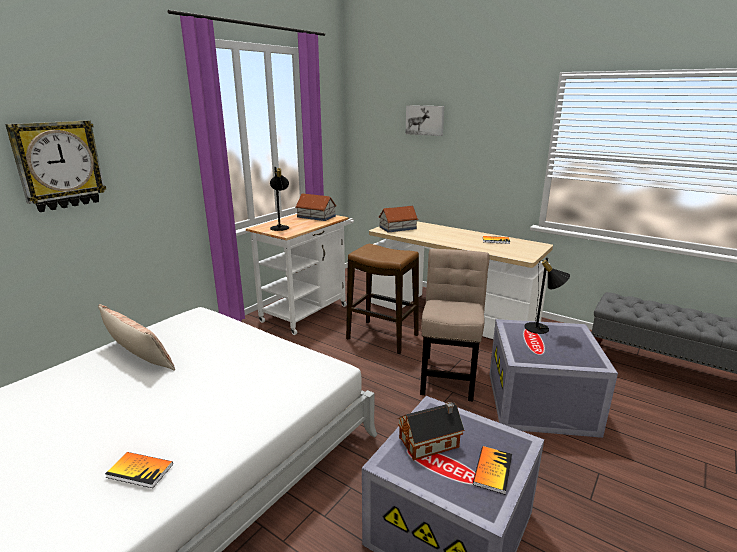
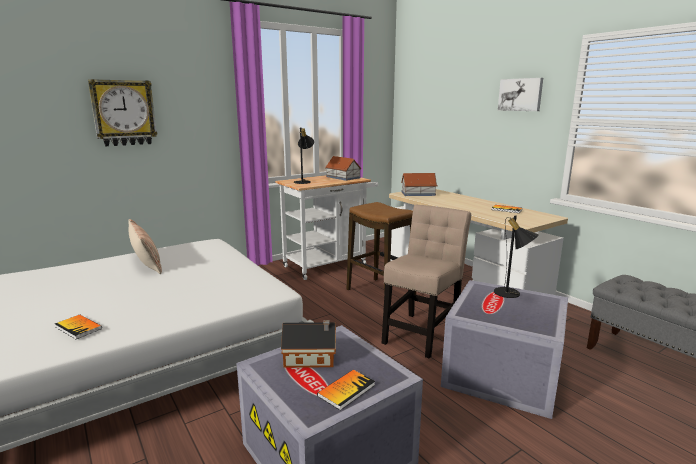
camera: 20 degrees right, 5 degrees down
(425, 120) = (458, 93): picture -> picture (520, 94)

